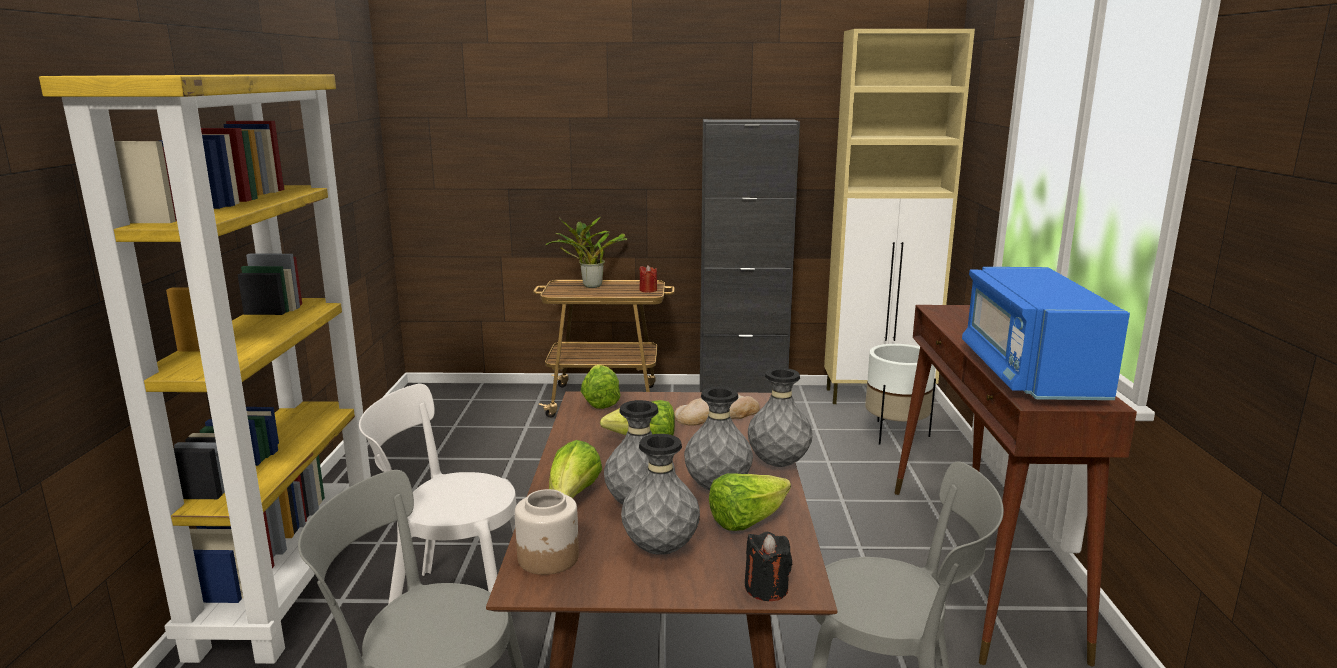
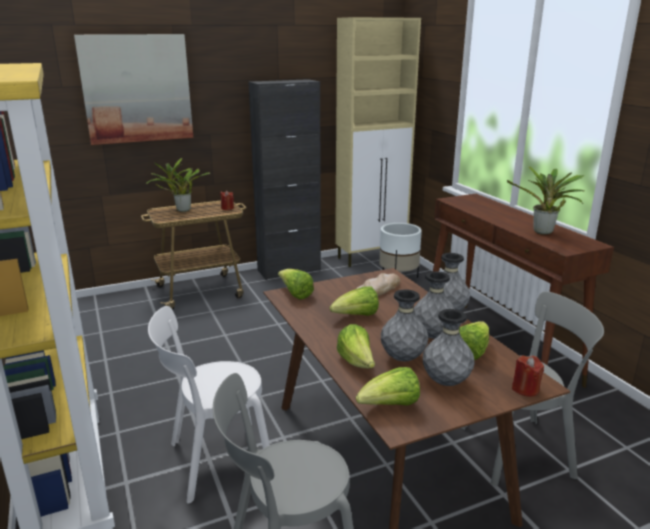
camera: 25 degrees left, 5 degrees up
(548, 558) = (390, 406): jar -> lettuce
(554, 124) = (137, 89): none -> picture
(766, 588) = (525, 389): black candle -> red candle
(1030, 373) = (543, 233): blue microwave -> potted plant

